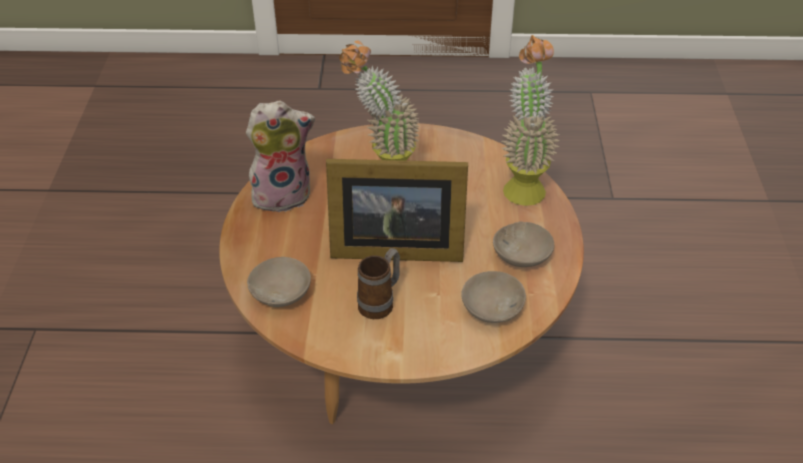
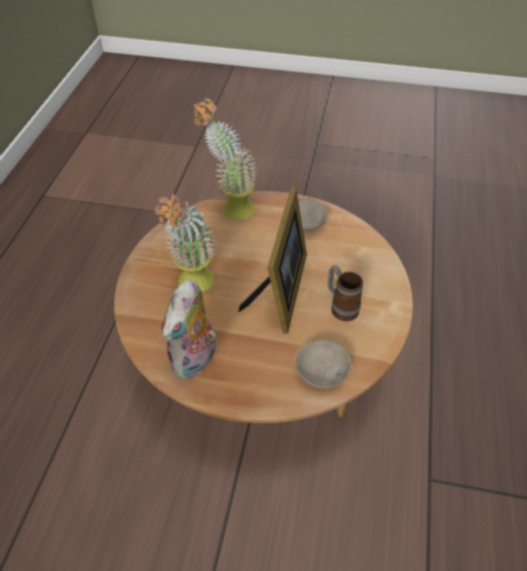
camera: 80 degrees left, 5 degrees up
(283, 194) = (195, 361): plush toy -> plush toy turned 150 degrees counterclockwise
(491, 307) = (352, 247): beige bowl -> none

